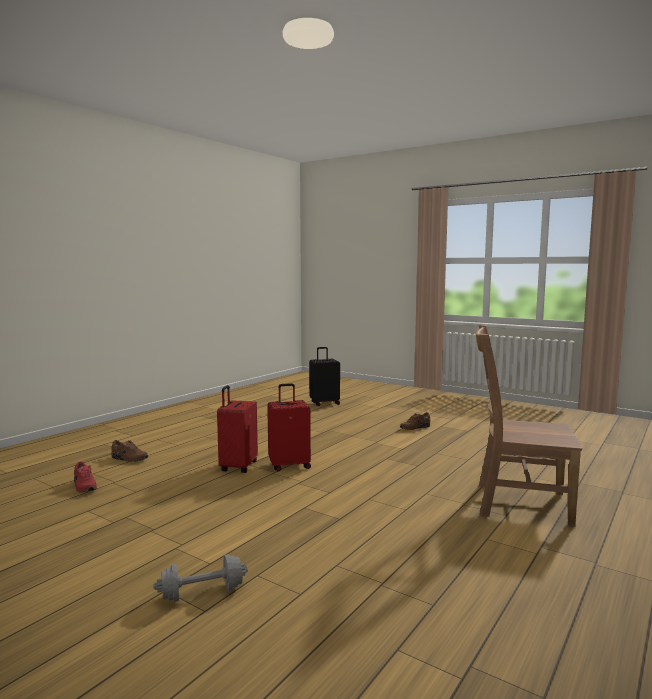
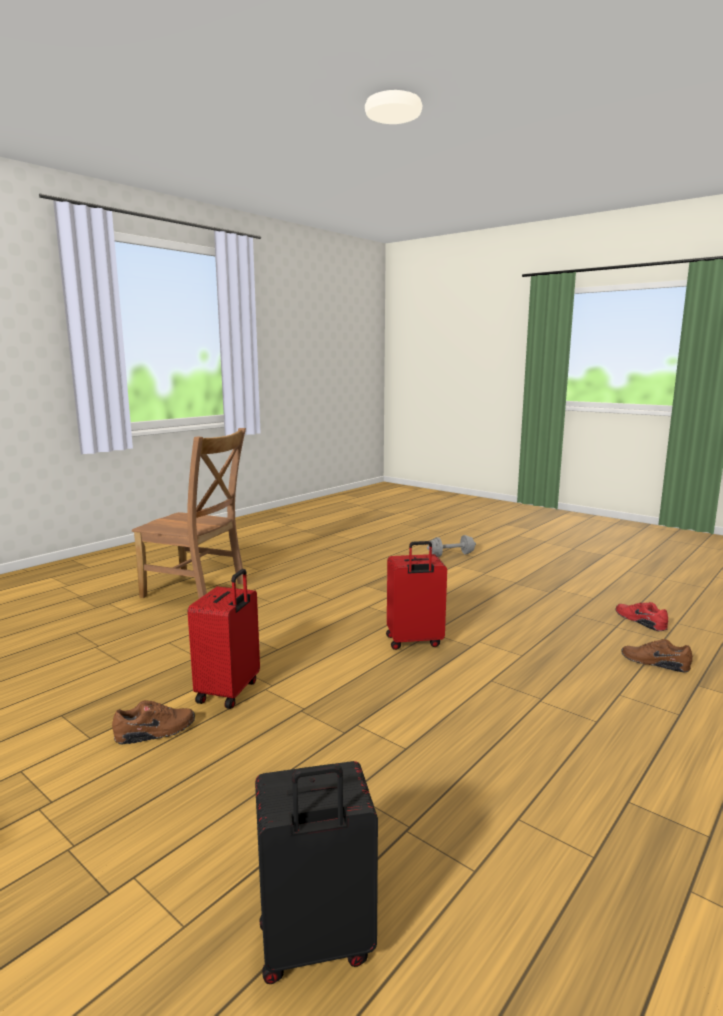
camera: 175 degrees left, 5 degrees up
(238, 467) = (483, 642): red suitcase -> red suitcase (229, 692)

